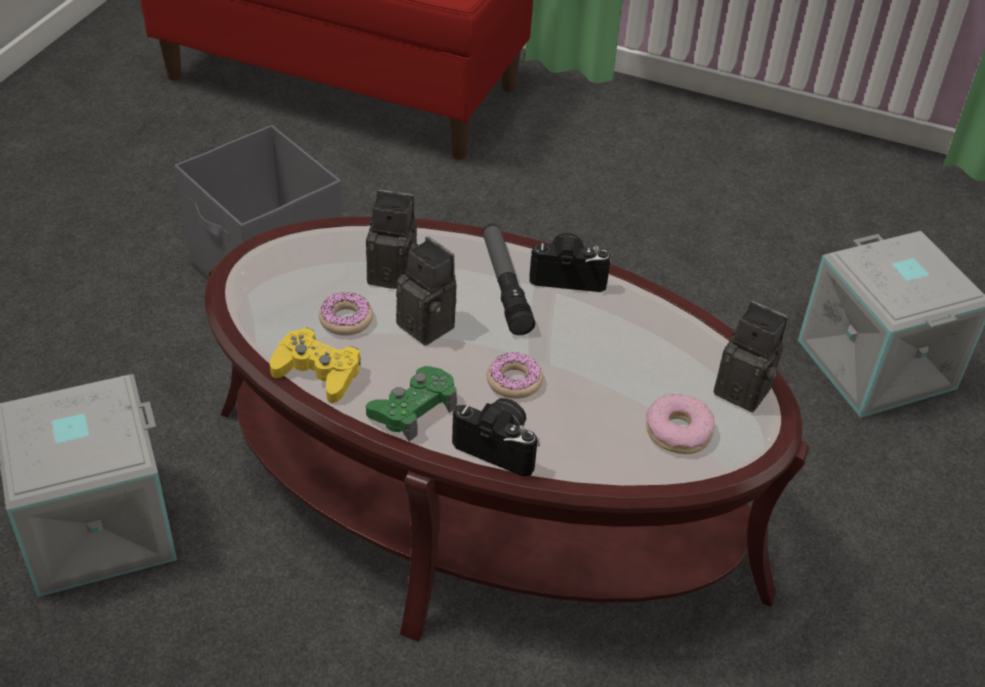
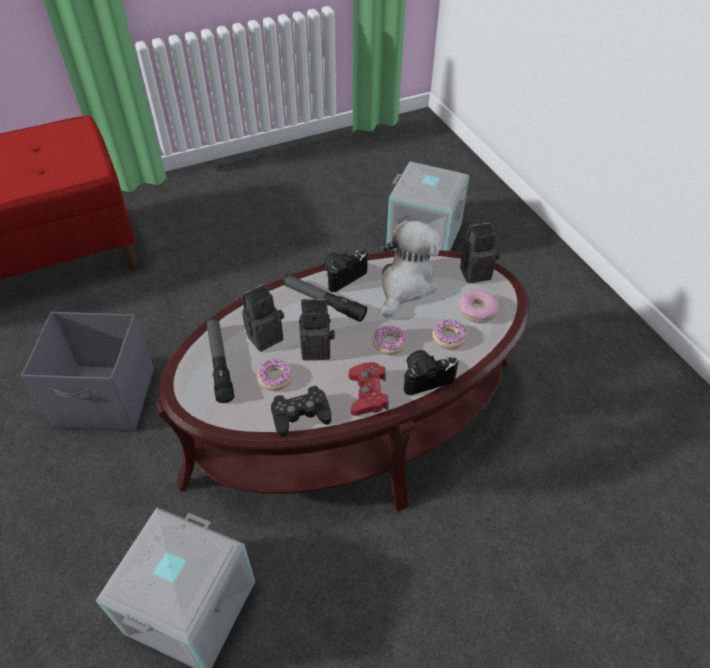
camera: 45 degrees left, 5 degrees up
(315, 264) = (219, 363): none -> flashlight
(317, 372) = (300, 415): yellow game controller -> black game controller
(413, 409) = (368, 393): green game controller -> red game controller
(593, 431) = (449, 338): none -> donut
(630, 338) = (406, 285): none -> plush toy

